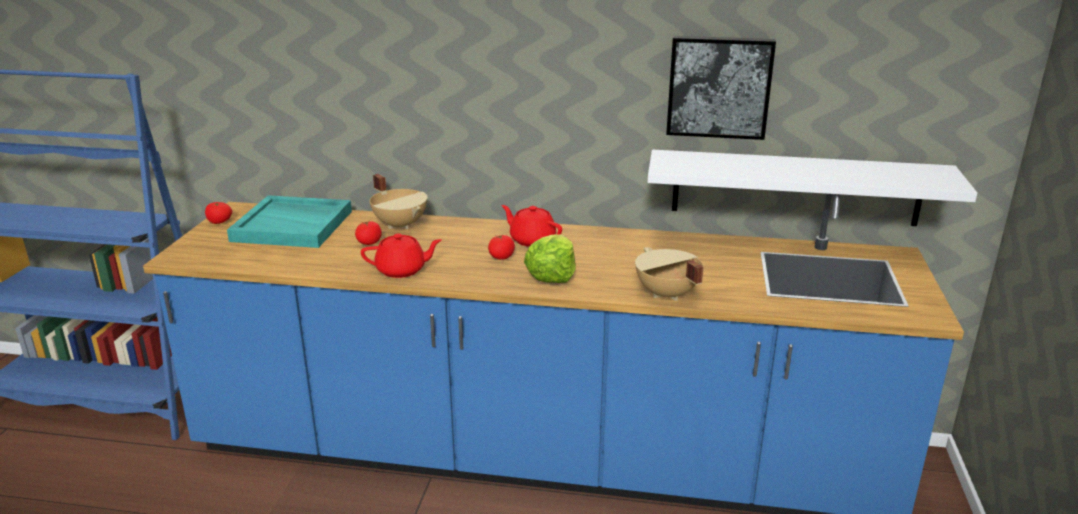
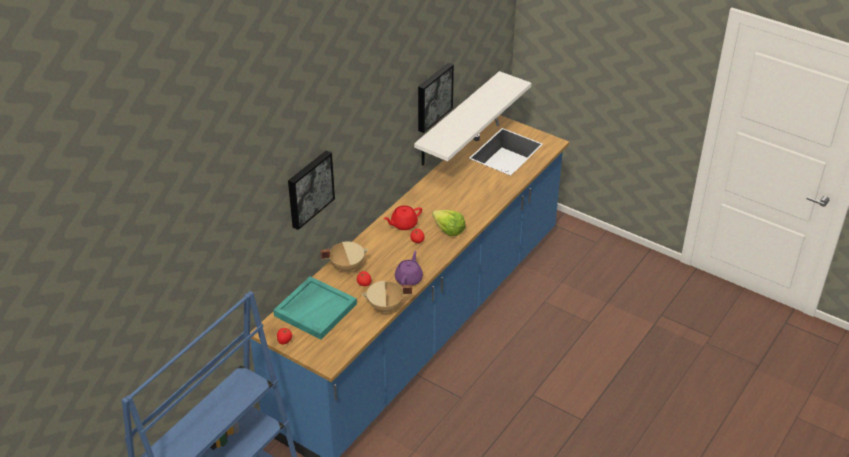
camera: 65 degrees left, 15 degrees up
(372, 54) = (309, 188): none -> picture
(402, 270) = (409, 278): red teapot -> purple teapot
(666, 294) = (491, 203): beige cooking pot -> beige cooking pot (385, 307)

